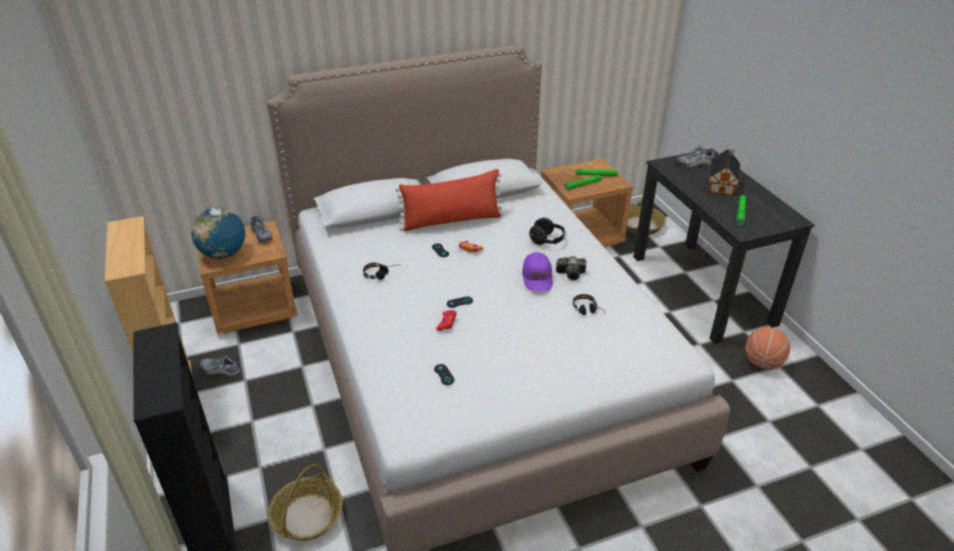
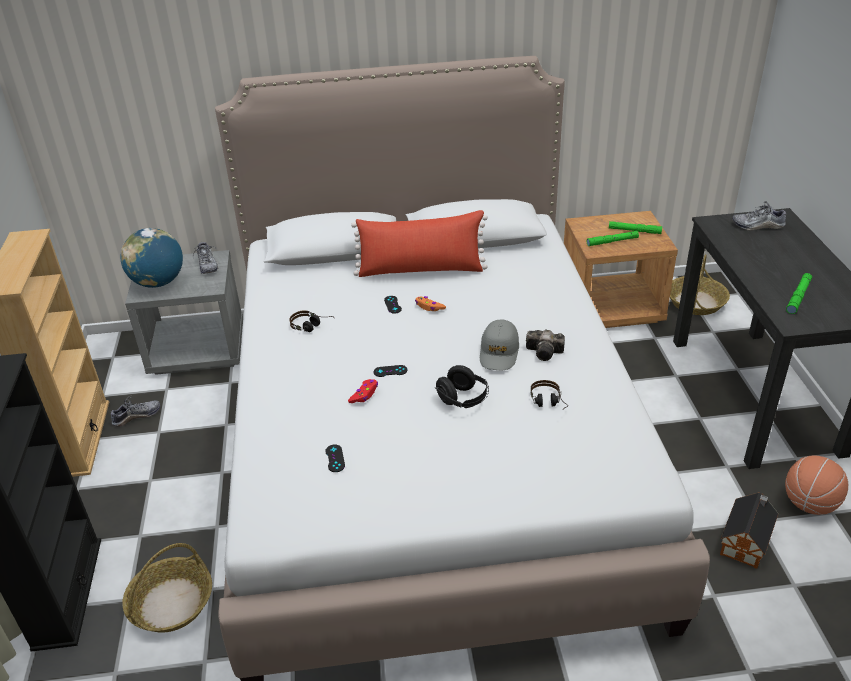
camera: 15 degrees right, 0 degrees up
(220, 370) = (137, 416): shoe -> shoe turned 120 degrees clockwise
(255, 307) = (198, 349): brown nightstand -> grey nightstand
(537, 278) = (499, 352): purple cap -> grey cap
(547, 241) = (530, 307): black headphones -> black headphones (463, 399)
(722, 184) = (786, 256): toy house -> toy house (746, 540)

